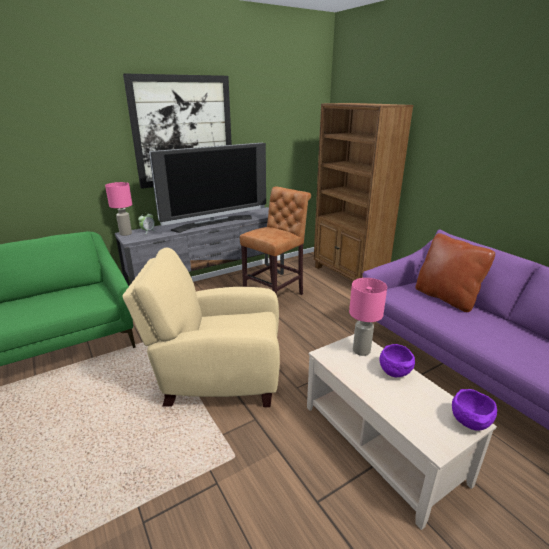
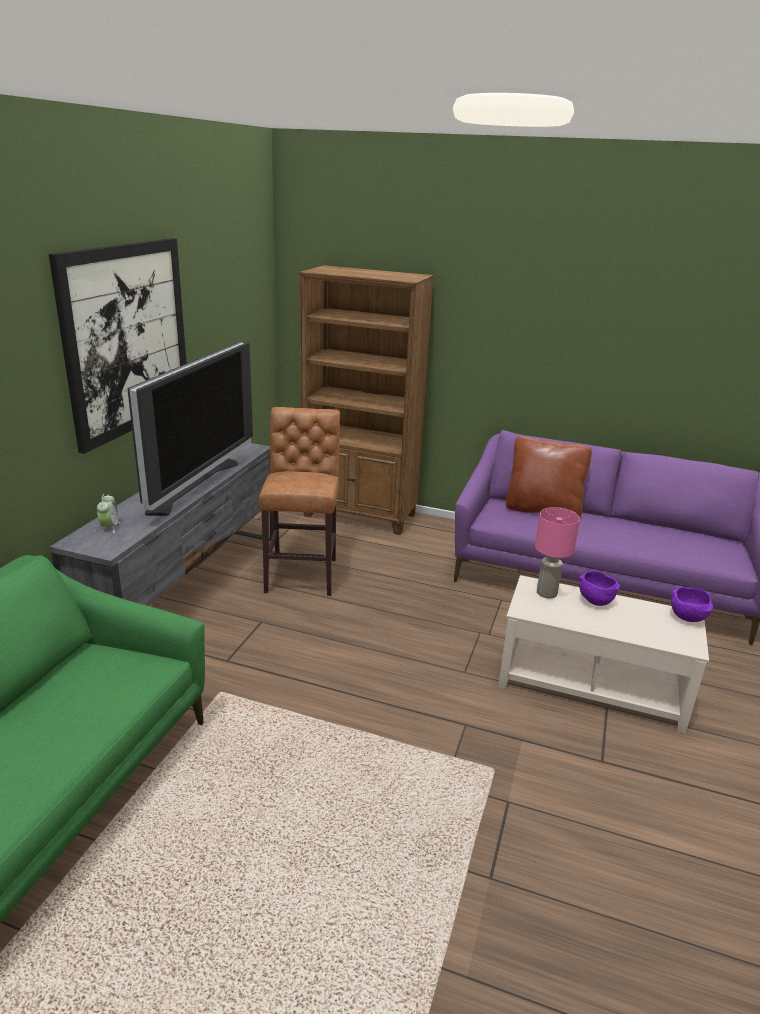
camera: 40 degrees left, 0 degrees up
(126, 234) = (77, 542): pink table lamp -> none
(217, 376) = (366, 703): beige armchair -> none

